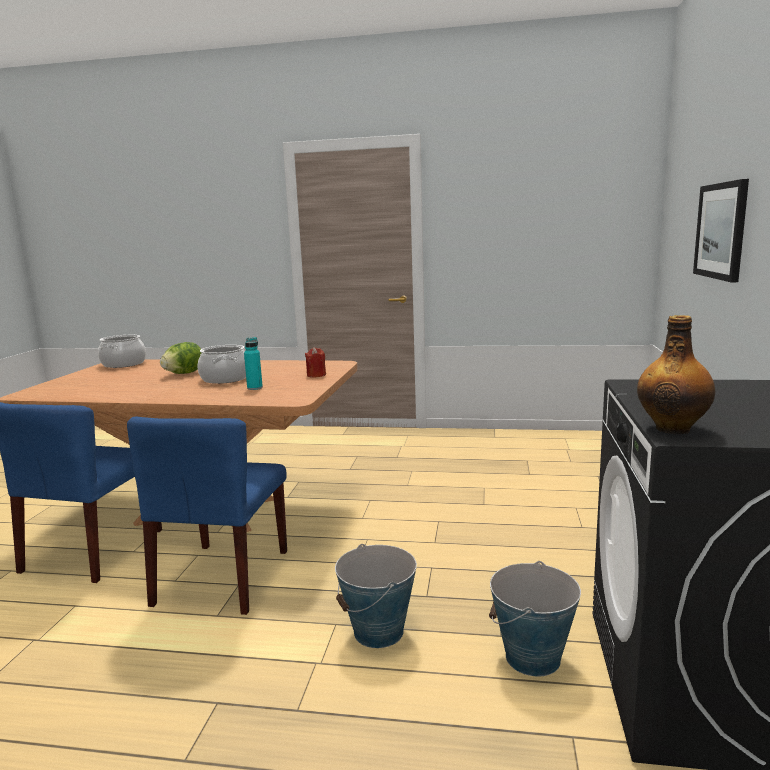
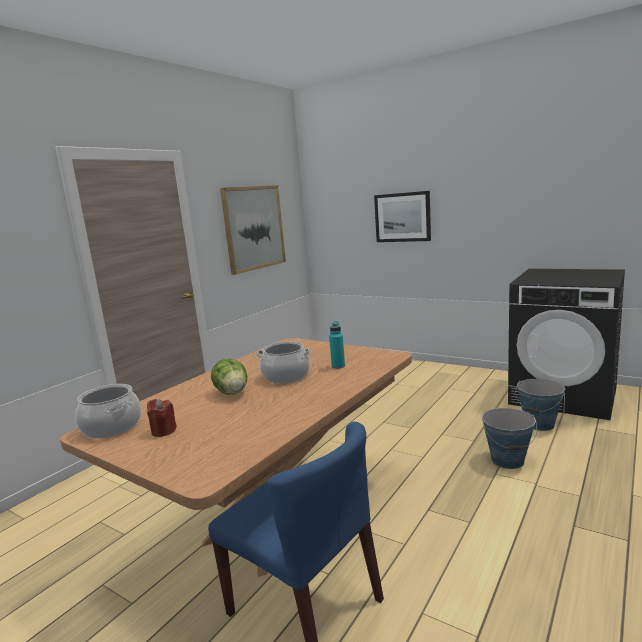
camera: 65 degrees left, 0 degrees up
(223, 577) = (413, 517): blue chair -> none
(316, 375) = (321, 348): red candle -> red candle (163, 431)
(532, 230) = (254, 228): none -> picture
(672, 428) = (597, 283): bottle -> none

